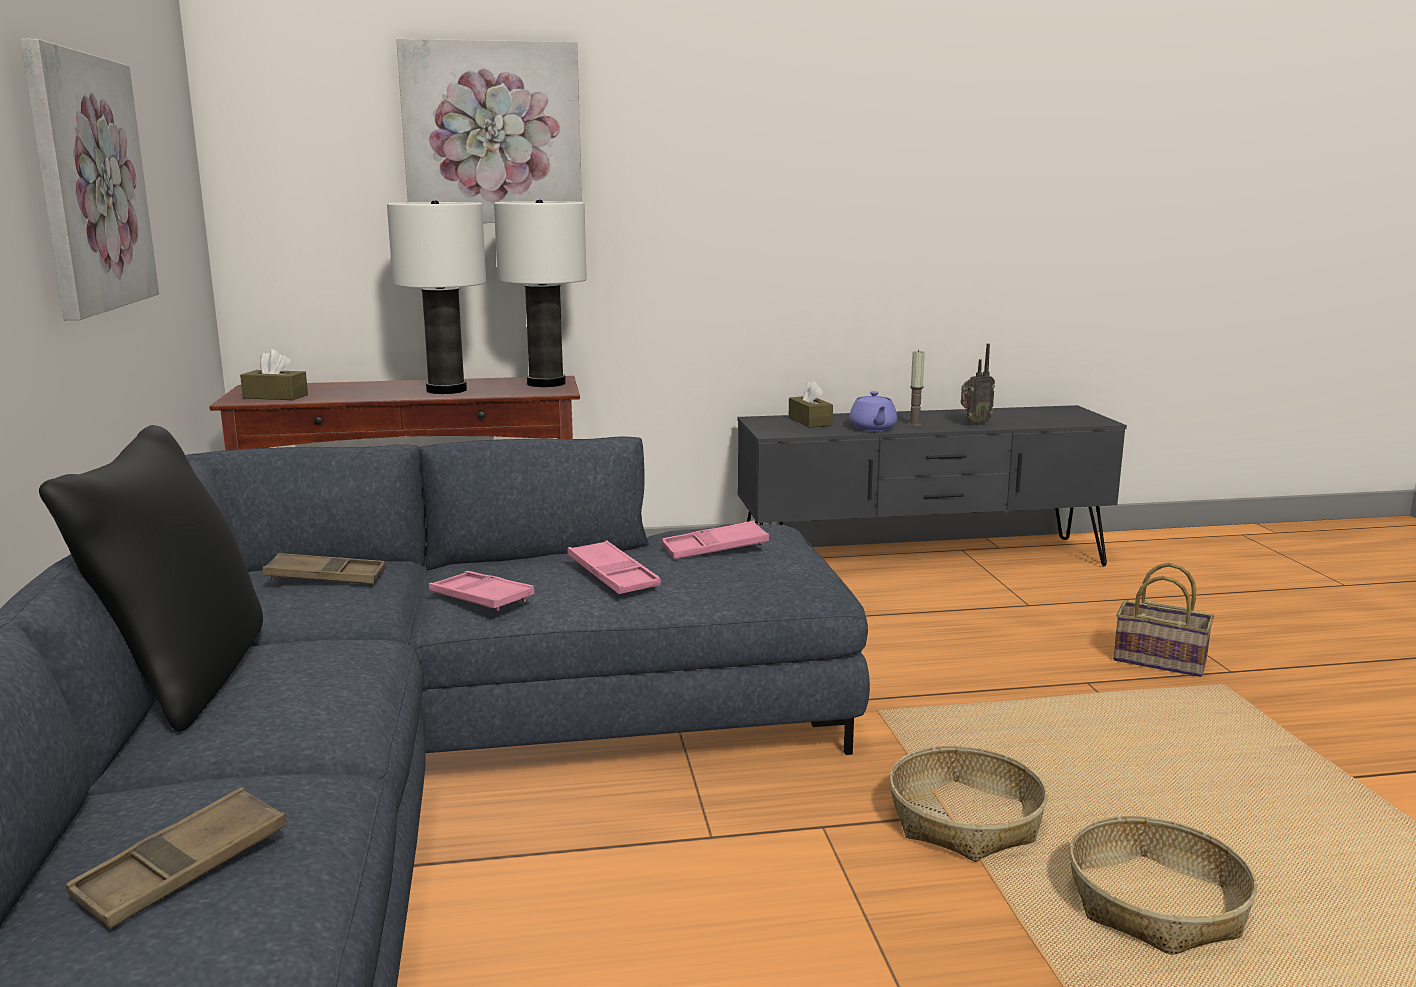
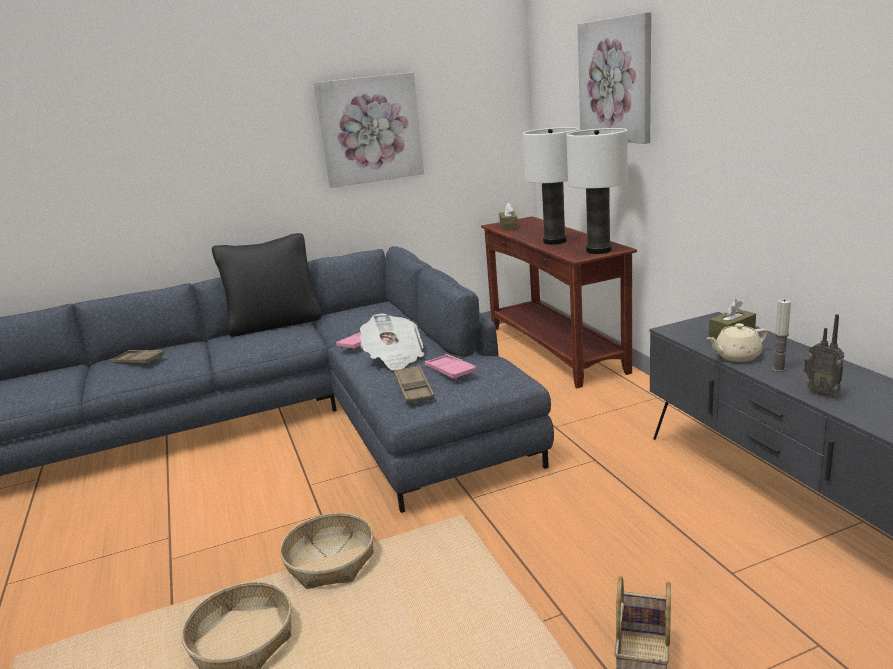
camera: 80 degrees right, 5 degrees up
(326, 577) = (371, 312): brown tray -> brown tray (414, 389)
(613, 575) = (394, 358): pink tray -> newspaper
(873, 428) = (736, 356): purple teapot -> beige teapot

